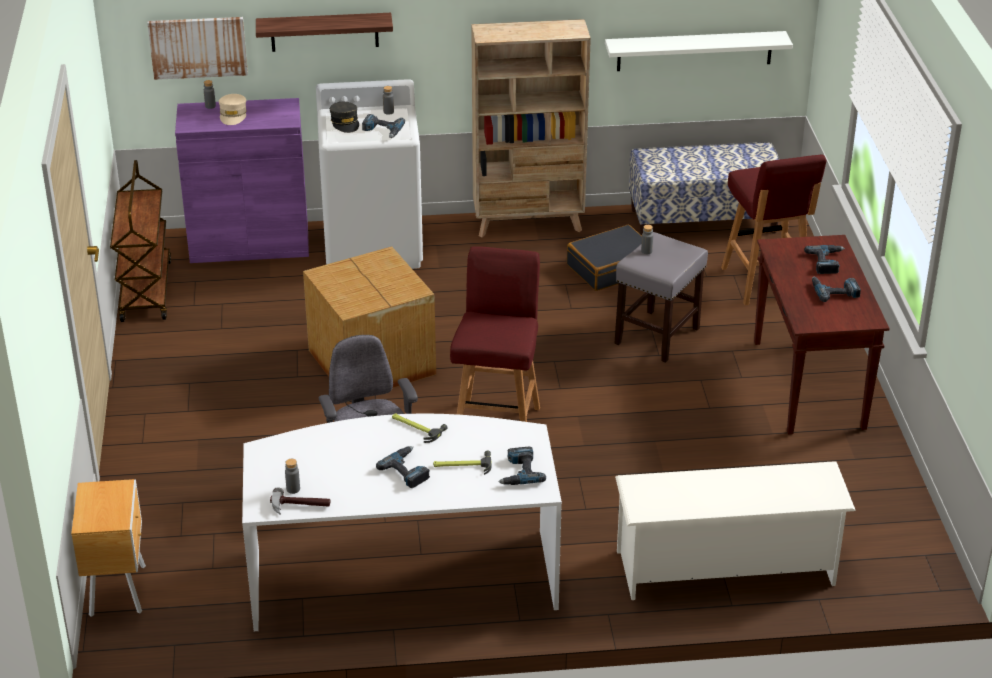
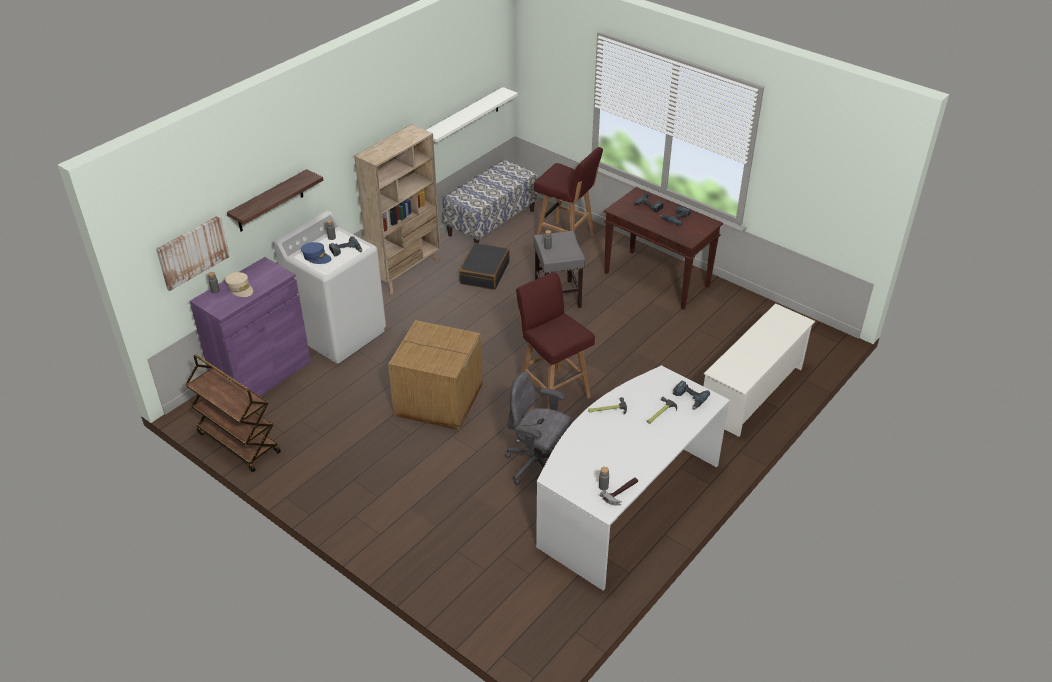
camera: 45 degrees left, 5 degrees up
(119, 590) = (499, 627): brown nightstand -> none
(345, 123) = (316, 257): grey cap -> blue cap
(407, 470) = (640, 435): power drill -> none

